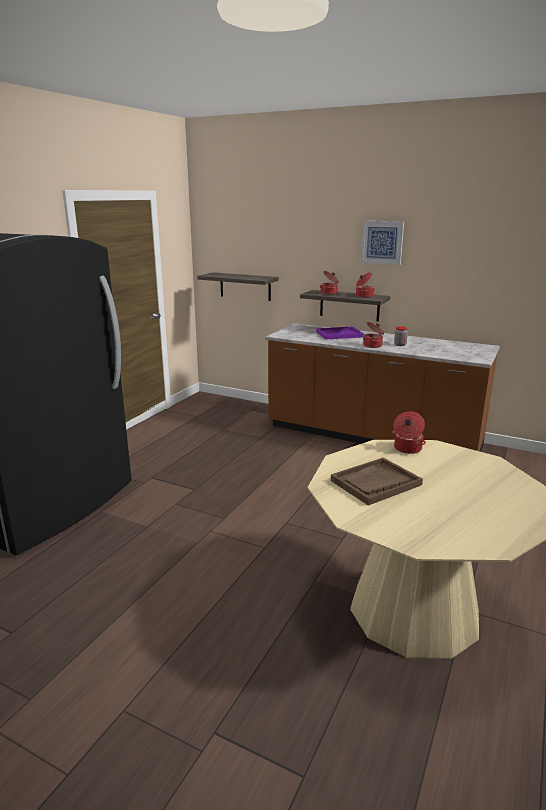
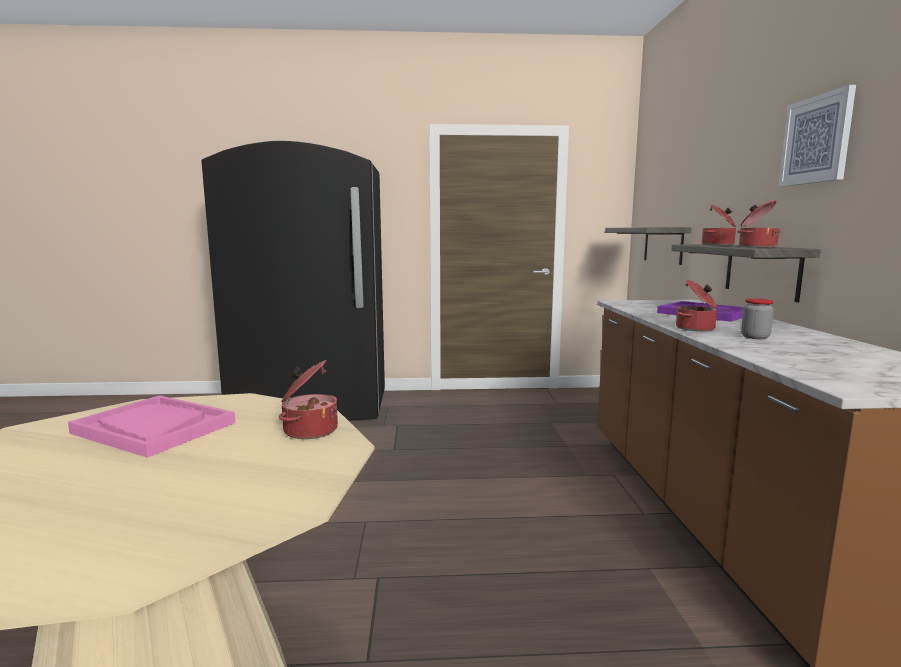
camera: 60 degrees right, 10 degrees down
(376, 483) = (154, 428): brown tray -> pink tray

